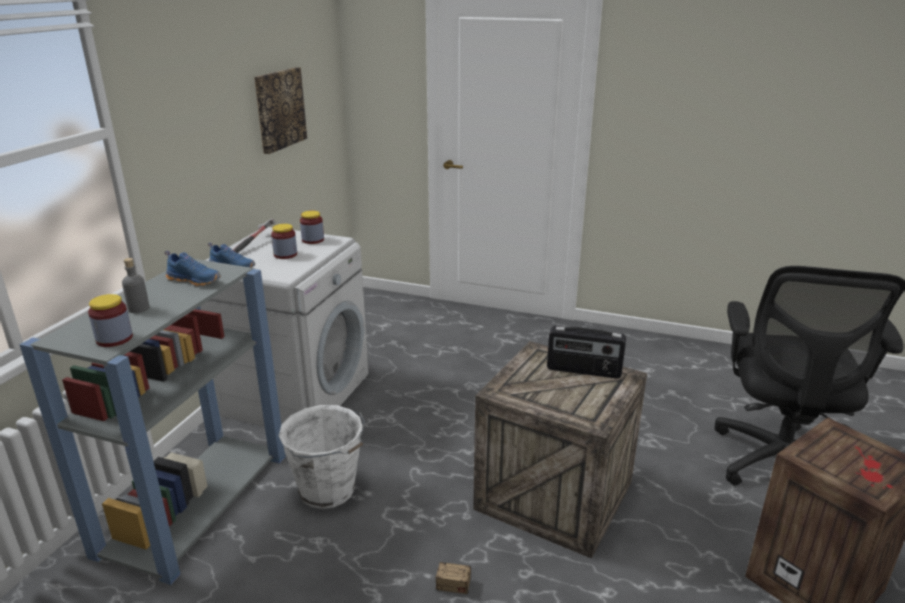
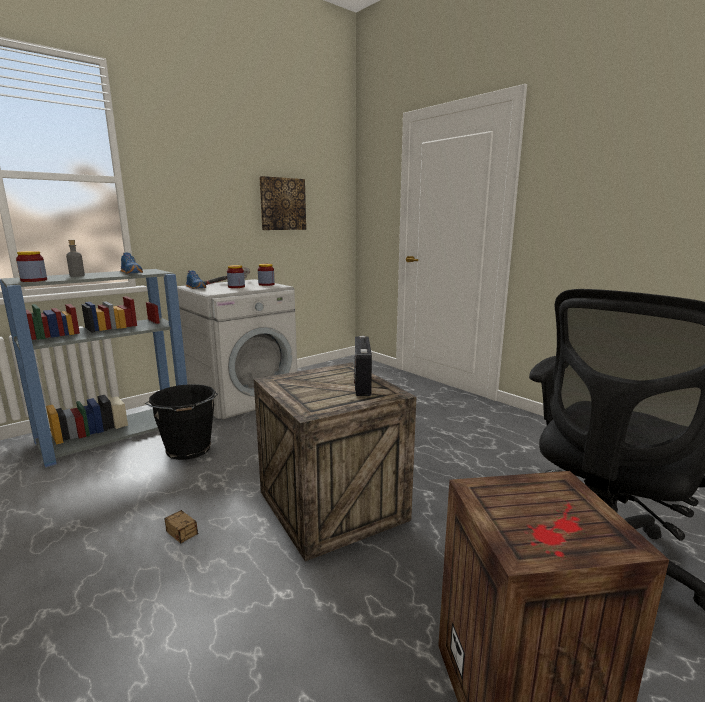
camera: 30 degrees right, 10 degrees down
(329, 491) = (188, 450): white bucket -> black bucket
(583, 371) = (361, 384): radio -> radio turned 45 degrees clockwise

